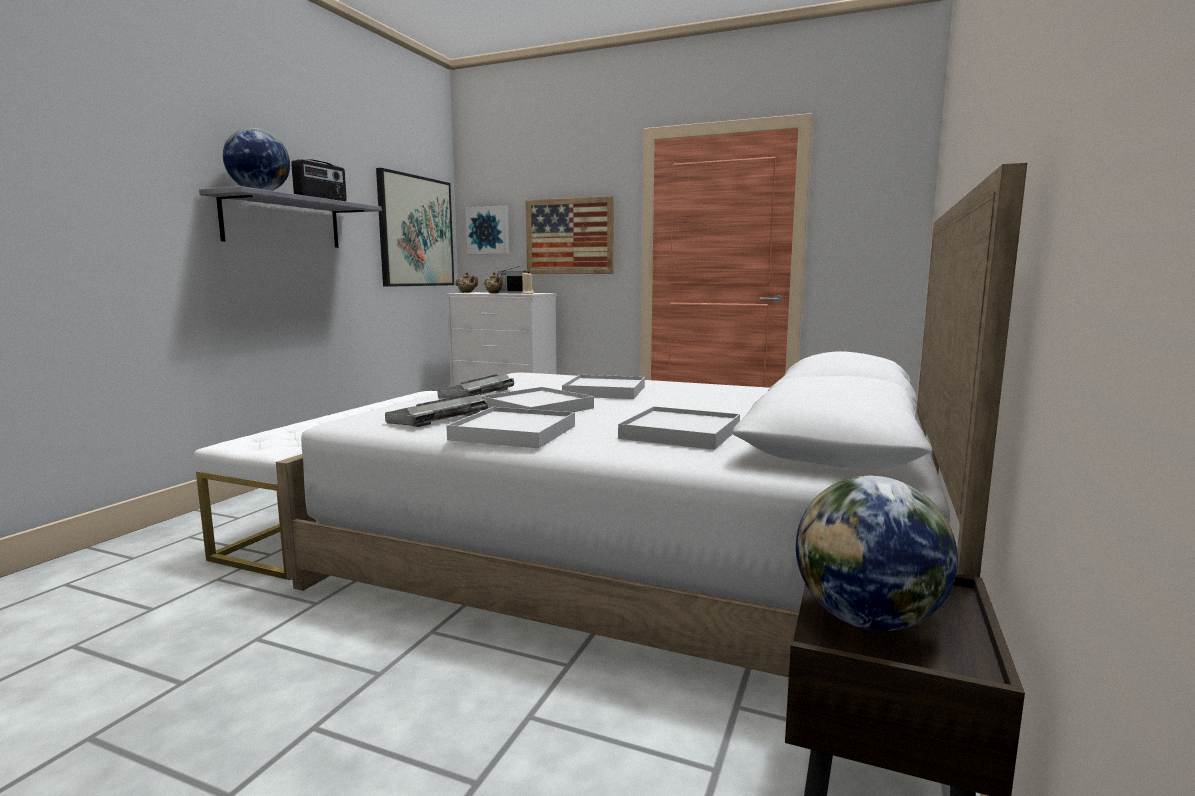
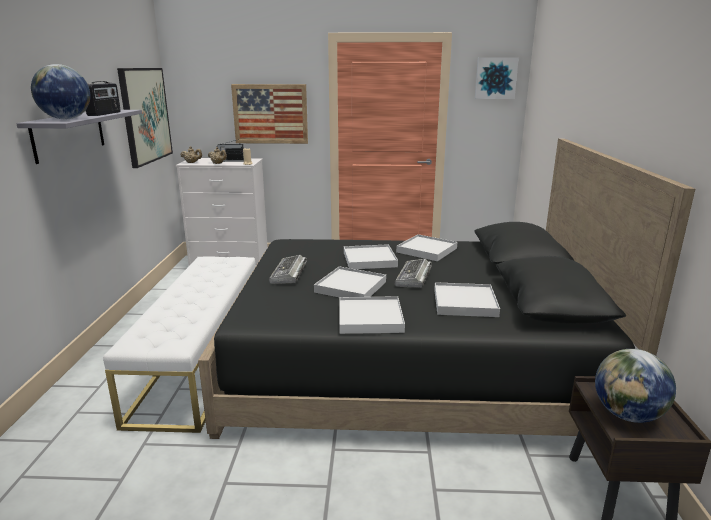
camera: 20 degrees left, 10 degrees up
(437, 418) = (301, 309): keyboard -> keyboard (413, 278)
(488, 230) = (198, 107): picture -> picture (495, 78)
(639, 555) = (409, 364): white bed -> black bed
(702, 390) = (427, 250): none -> white tray

